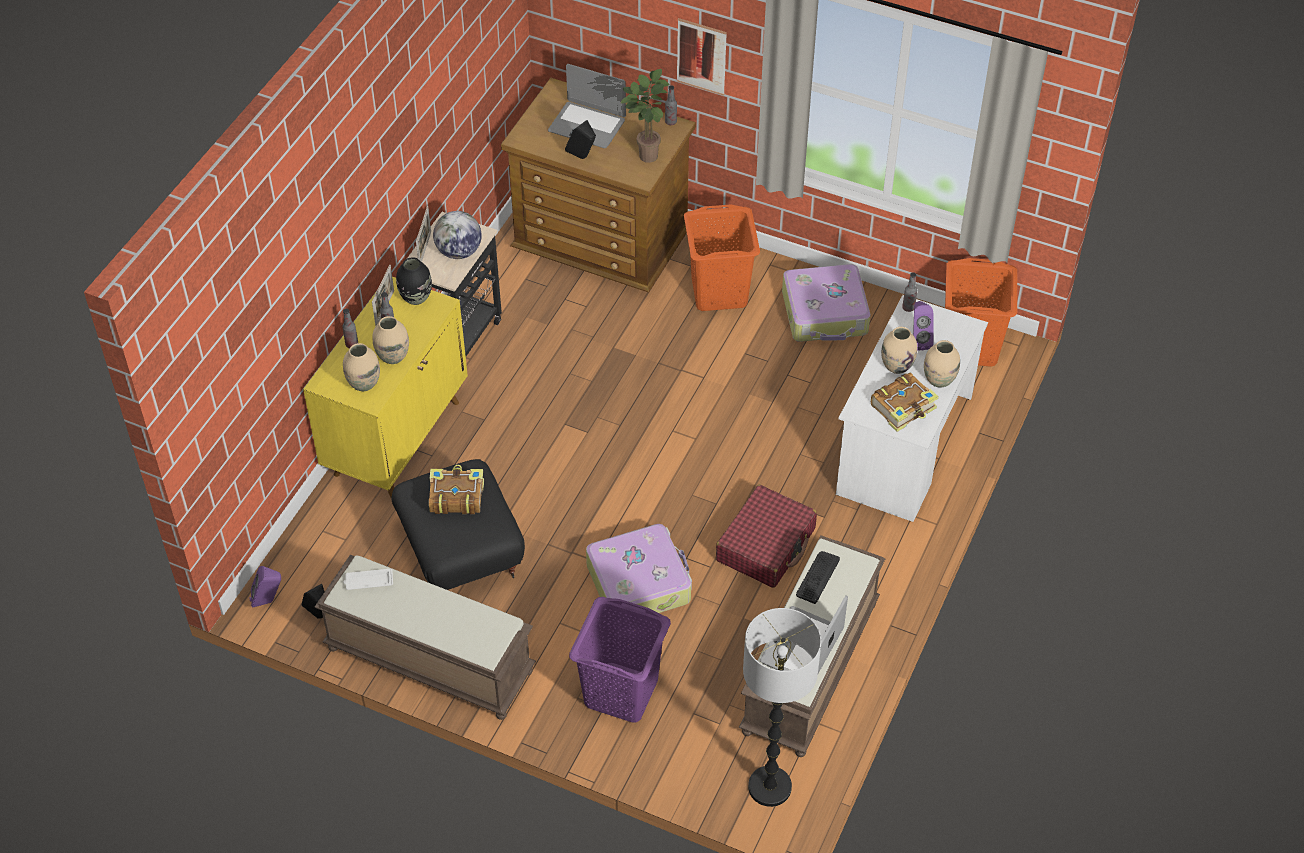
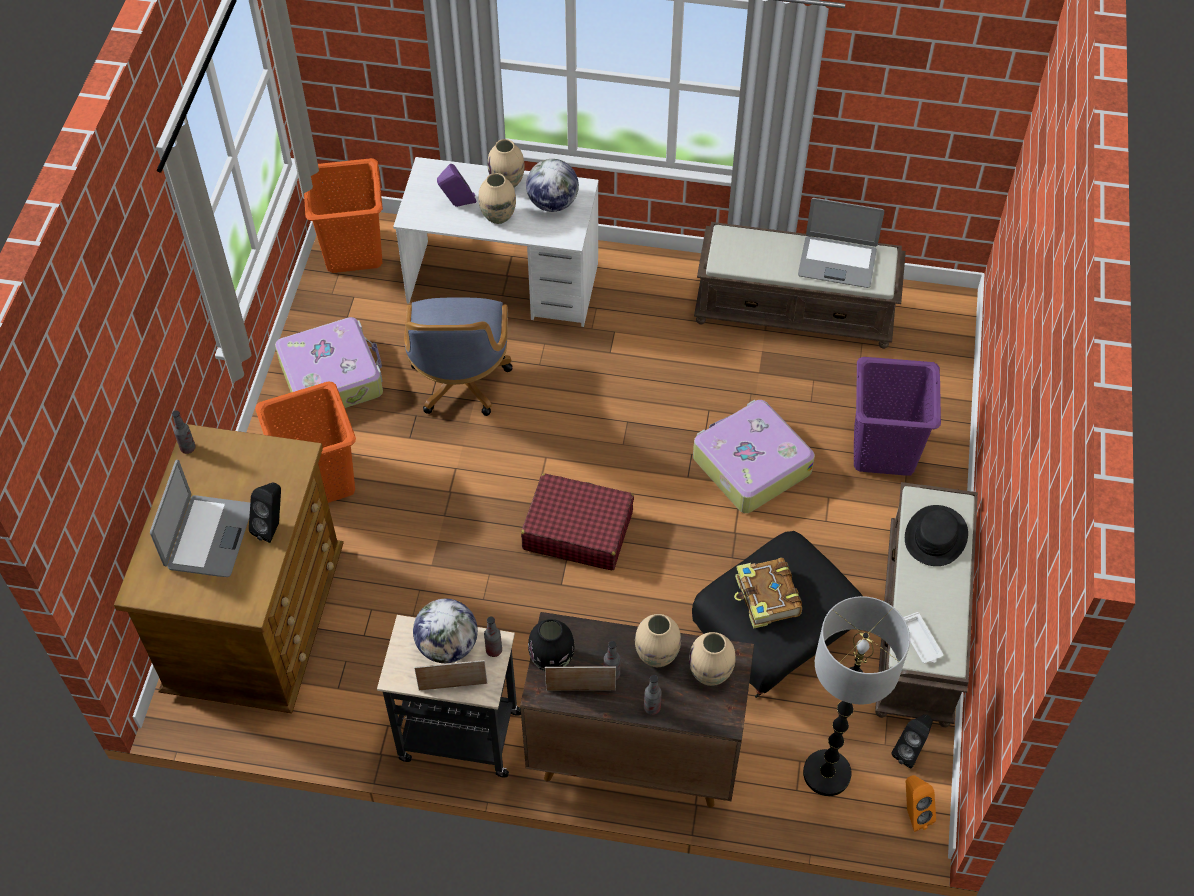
camera: 105 degrees left, 5 degrees up
(268, 601) = (913, 813): purple speaker -> orange speaker
(397, 437) = (633, 754): yellow cabinet -> brown cabinet
(461, 625) = (936, 536): none -> black hat
(646, 154) = (253, 460): potted plant -> none
(701, 56) = (153, 356): picture -> none
(766, 545) = (665, 370): red suitcase -> red suitcase (577, 530)
(769, 787) = (931, 319): floor lamp -> floor lamp (826, 774)
(788, 394) = (460, 389): none -> blue office chair
(817, 577) = (754, 264): keyboard -> none
(904, 407) = (552, 203): book -> globe
(908, 308) = (412, 219): bottle -> bottle (494, 650)

